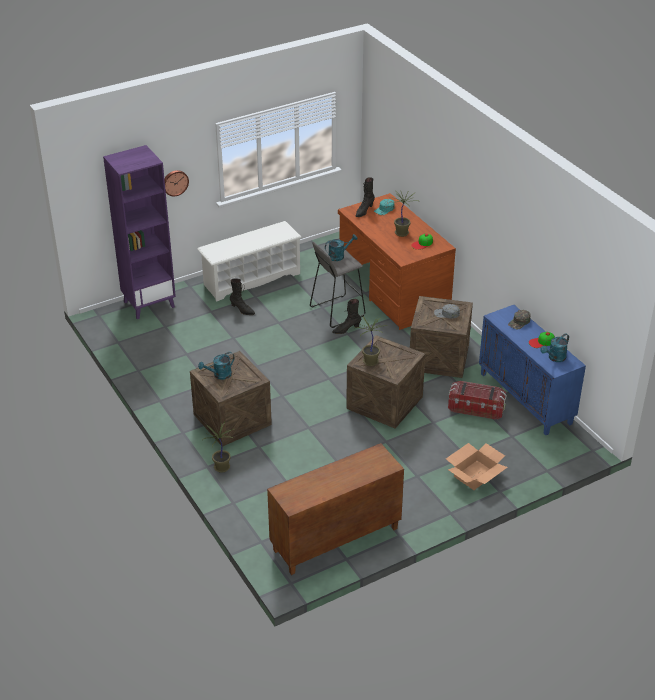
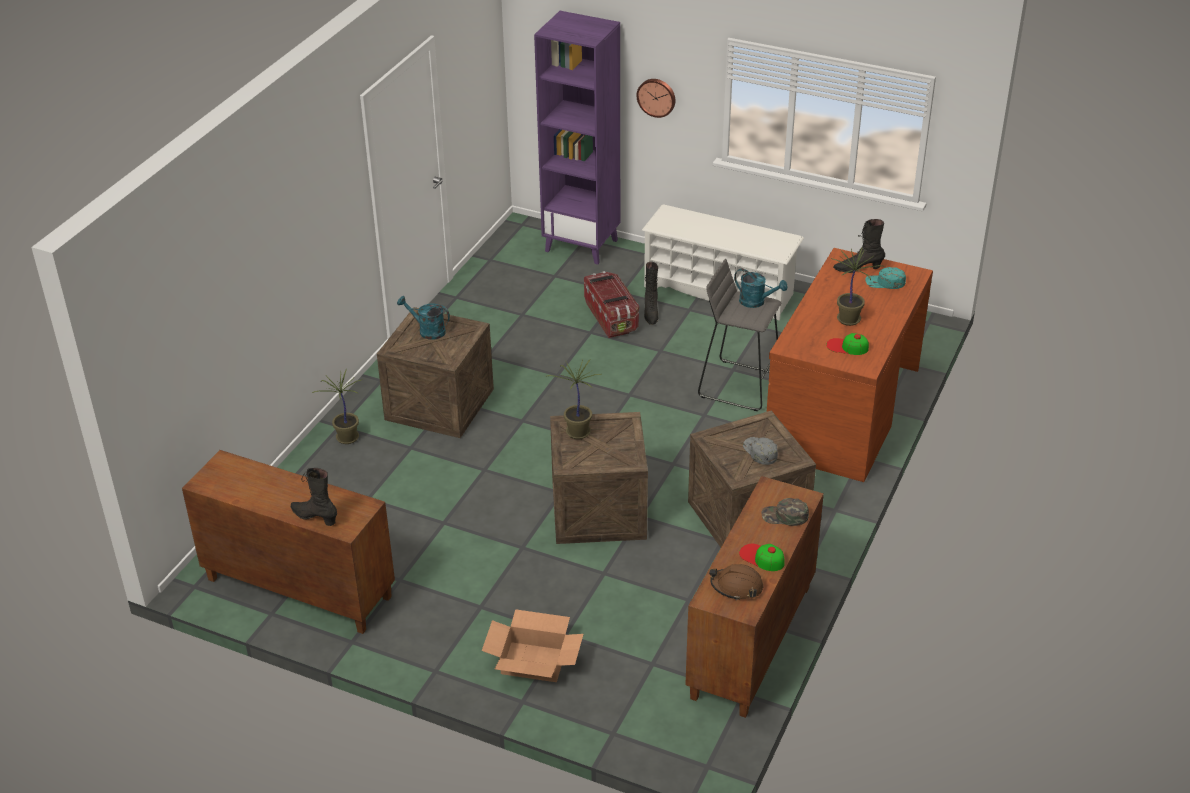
camera: 55 degrees right, 0 degrees up
(346, 329) = (711, 410): black boot -> black boot (315, 517)
(476, 408) = (676, 601): storage box -> storage box (611, 317)
(526, 398) = (752, 643): blue cabinet -> brown cabinet
(554, 358) = (736, 587): turquoise watering can -> brown hard hat

